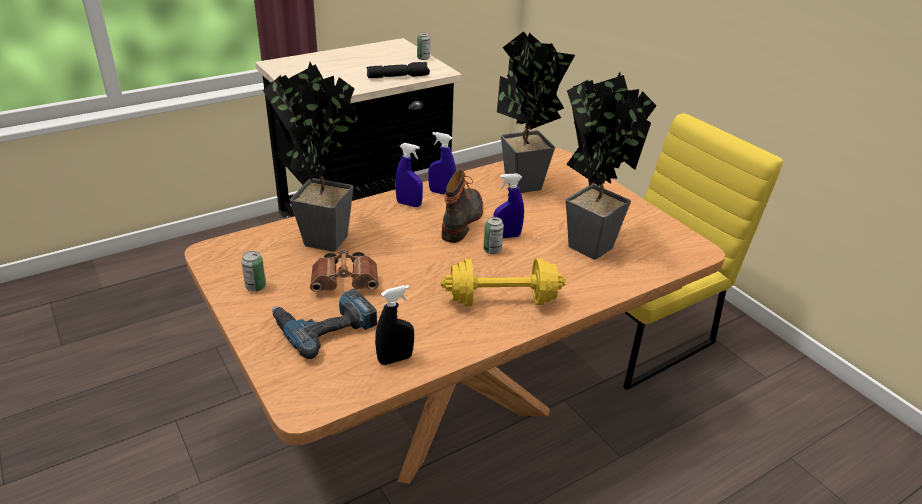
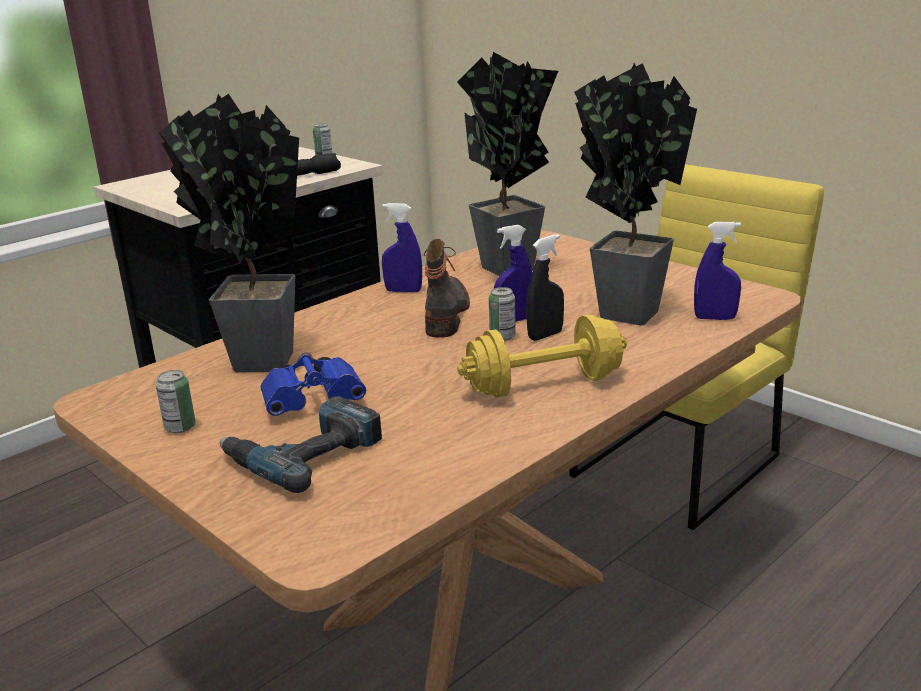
camera: 10 degrees left, 10 degrees down
(347, 283) = (316, 402): brown binoculars -> blue binoculars
(395, 359) = (427, 473): black spray bottle -> black spray bottle (545, 335)
(409, 204) = (364, 308): blue spray bottle -> blue spray bottle (715, 318)

